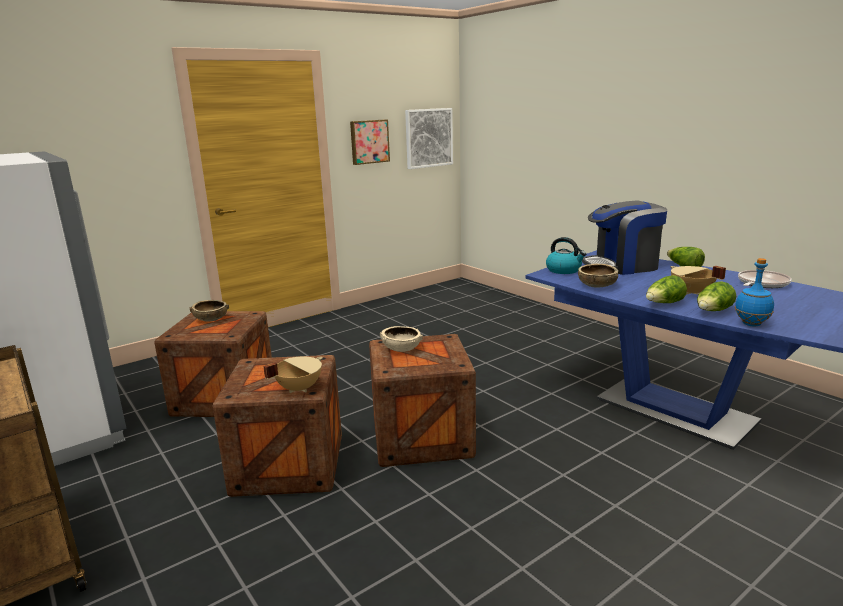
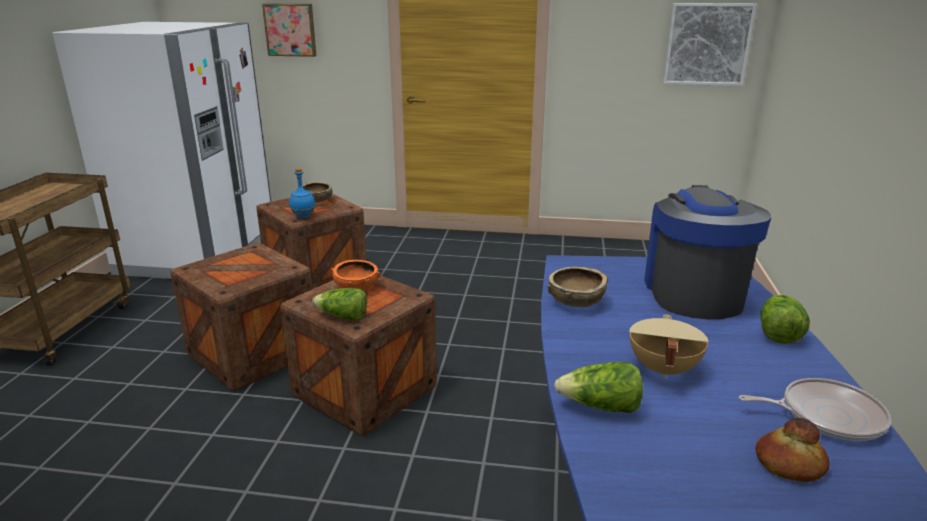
camera: 45 degrees right, 5 degrees up
(298, 388) = (225, 284): beige cooking pot -> none
(369, 141) = (608, 41): picture -> picture (290, 30)
(401, 349) = (356, 287): beige bowl -> orange bowl
(564, 270) = (603, 267): kettle -> none
(622, 266) = (693, 292): coffee machine -> coffee machine turned 60 degrees clockwise
(664, 304) = (576, 362): lettuce -> lettuce (342, 317)
(751, 324) = (590, 453): blue bottle -> blue bottle (303, 217)
(791, 299) = (789, 464): none -> bread

